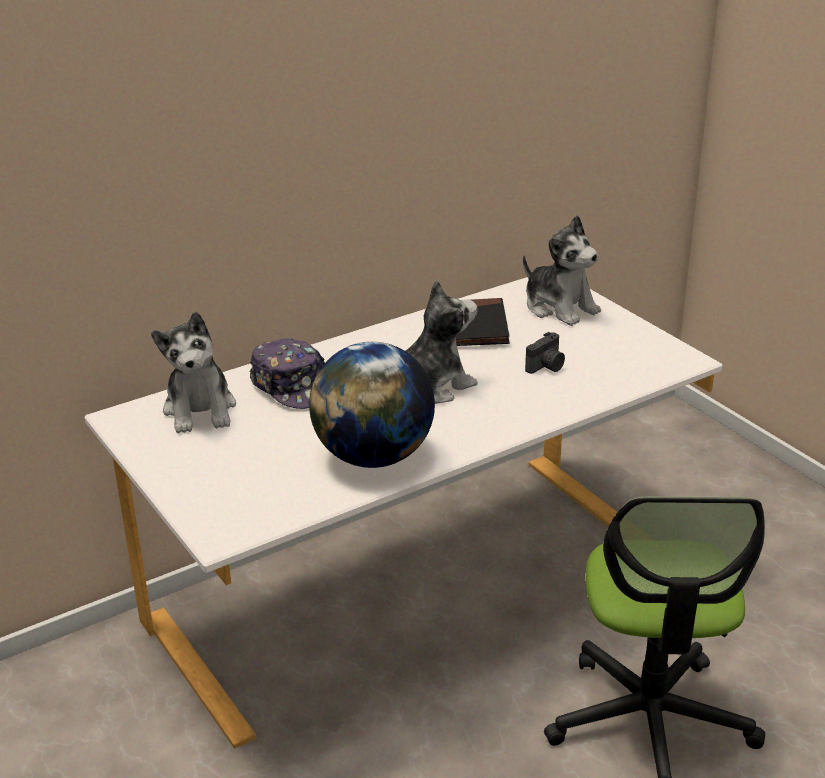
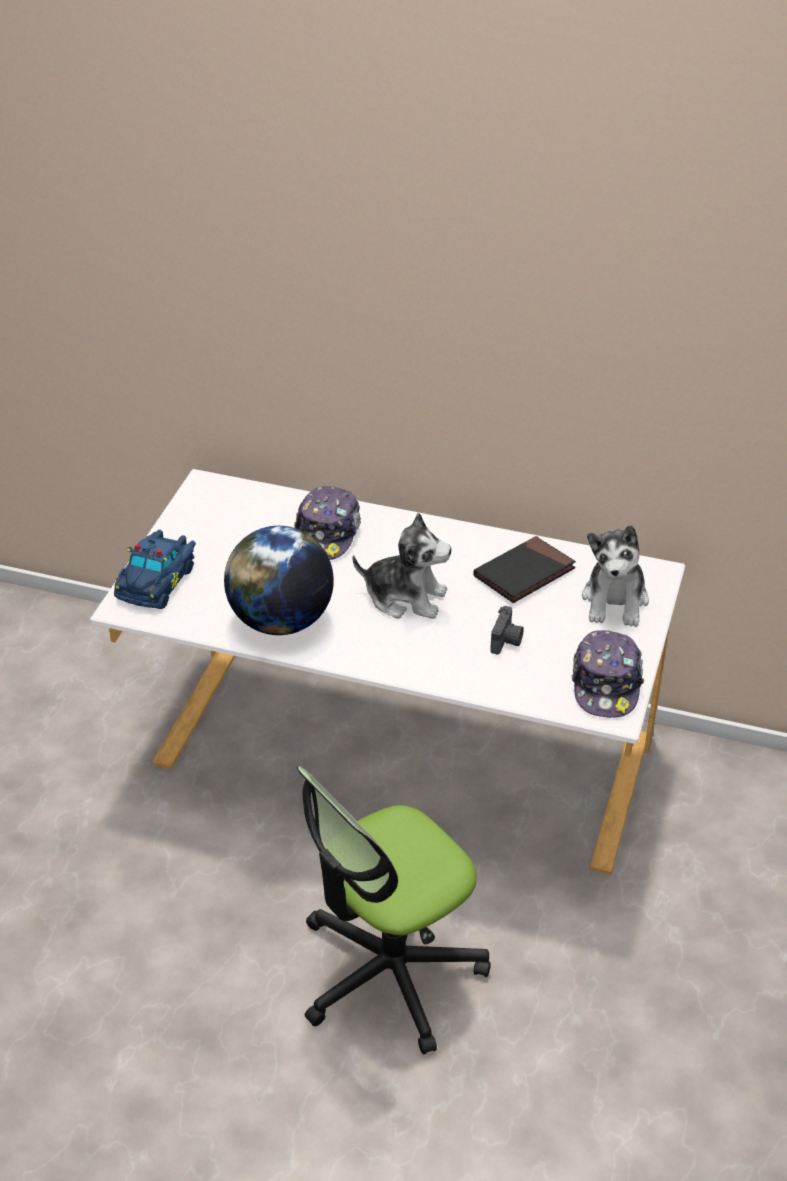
camera: 50 degrees right, 10 degrees up
(200, 409) = (252, 511): plush toy -> none
(214, 500) = (158, 580): none -> blue toy car
(546, 367) = (507, 641): camera -> camera turned 75 degrees counterclockwise
(649, 349) = (606, 684): none -> cap

